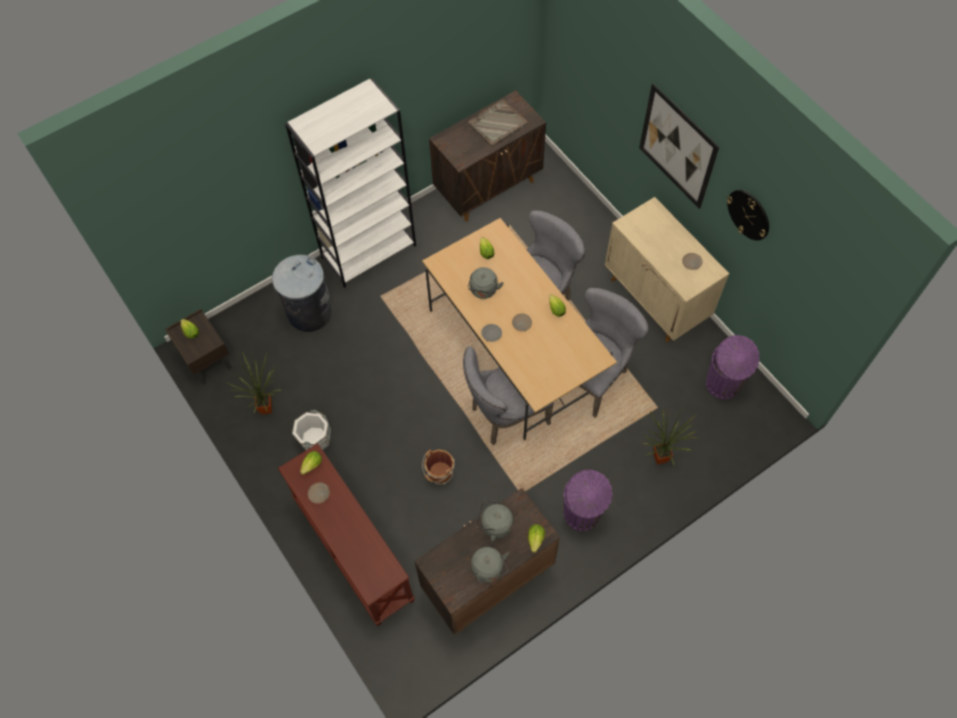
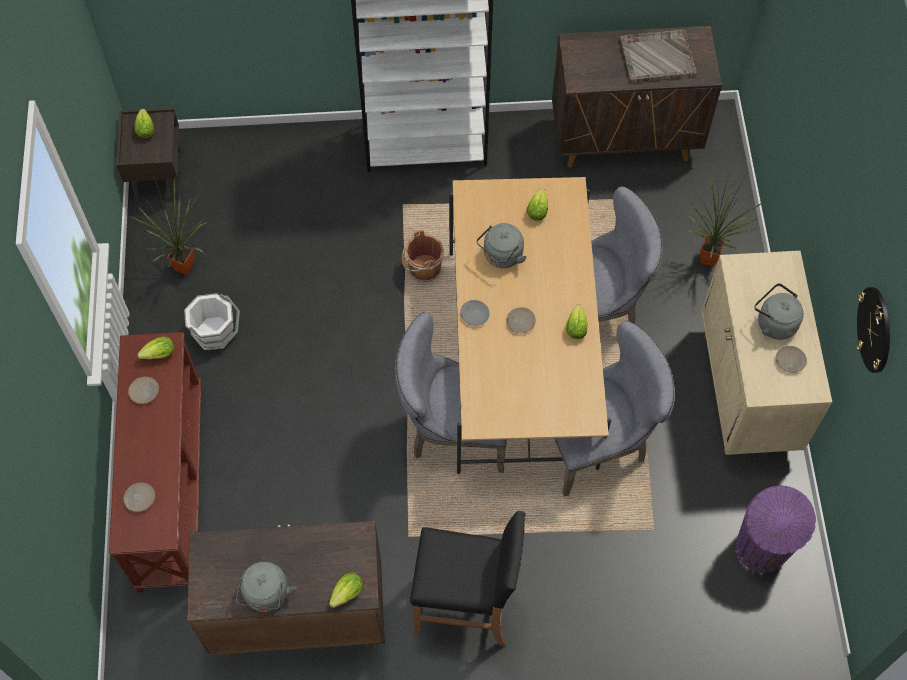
camera: 30 degrees right, 0 degrees up
(309, 312) = (308, 180): grey trash can -> none
(363, 560) = (139, 499): none -> beige plate
(439, 474) = (328, 456): brown bucket -> brown bucket (423, 269)
(494, 525) = (310, 546): grey kettle -> grey kettle (774, 323)
(582, 515) = (466, 607): purple trash can -> black stool
(660, 461) = (610, 599): potted plant -> potted plant (706, 262)
(677, 147) = (840, 192): picture -> none

